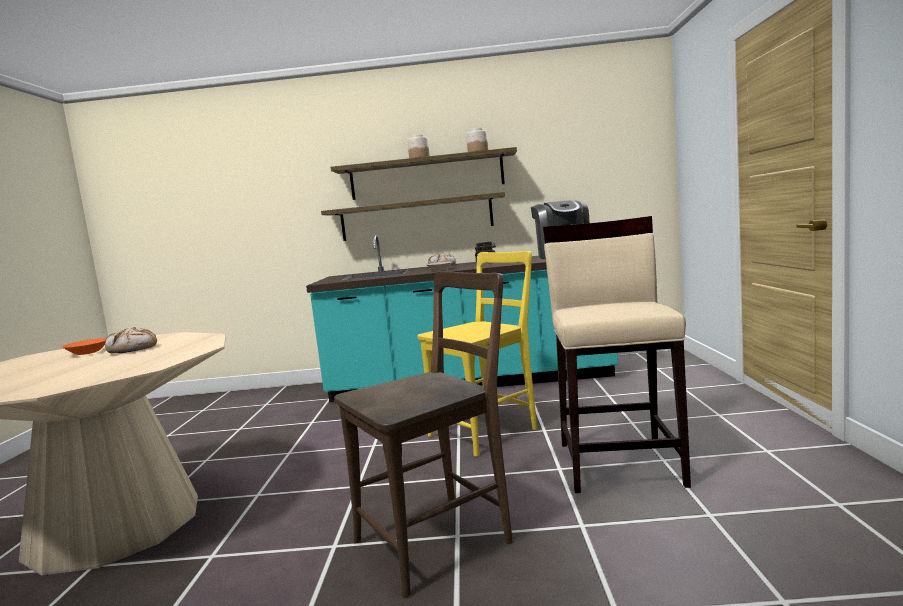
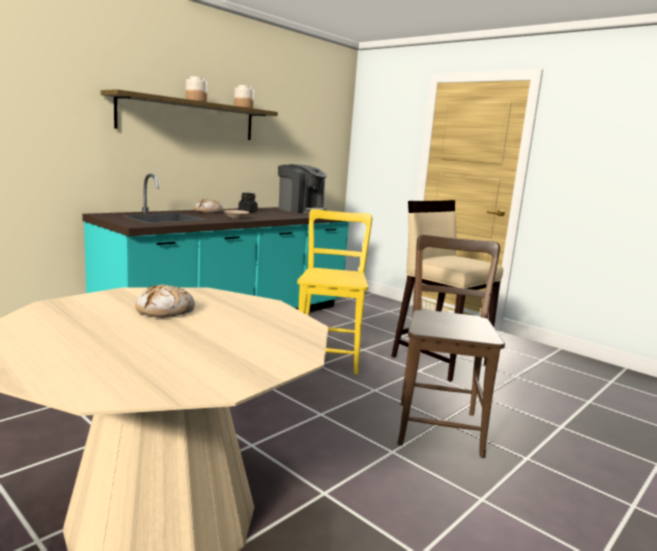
camera: 50 degrees left, 5 degrees up
(88, 352) = (103, 320): orange bowl -> none
(416, 217) = (176, 159): shelf -> none

